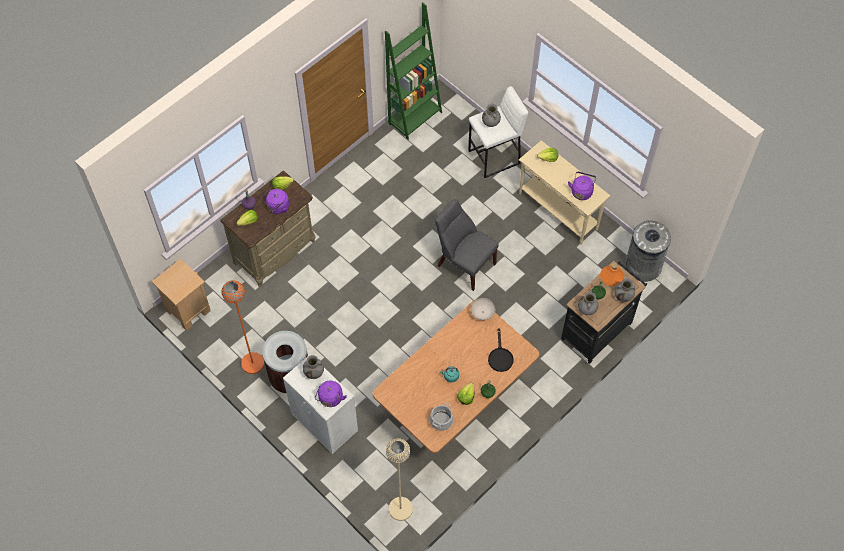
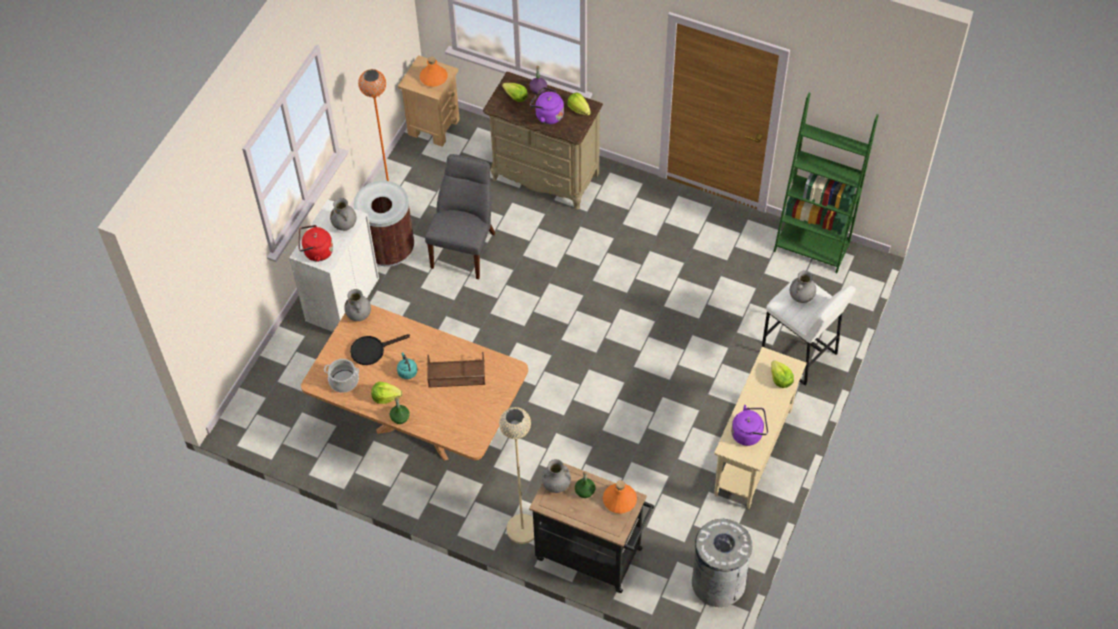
camera: 70 degrees right, 5 degrees down
(181, 277) = (433, 77): none -> orange bottle
(330, 399) = (316, 252): purple kettle -> red kettle
(400, 509) = (262, 414): beige floor lamp -> beige floor lamp (522, 529)
(464, 263) = (621, 371): grey chair -> grey chair (465, 247)
(466, 346) = (456, 374): none -> brown tray
(482, 313) = (509, 376): white bowl -> none
(500, 357) = (455, 415): black frying pan -> black frying pan (372, 350)
(623, 296) = (595, 522): grey vase -> grey vase (359, 315)

